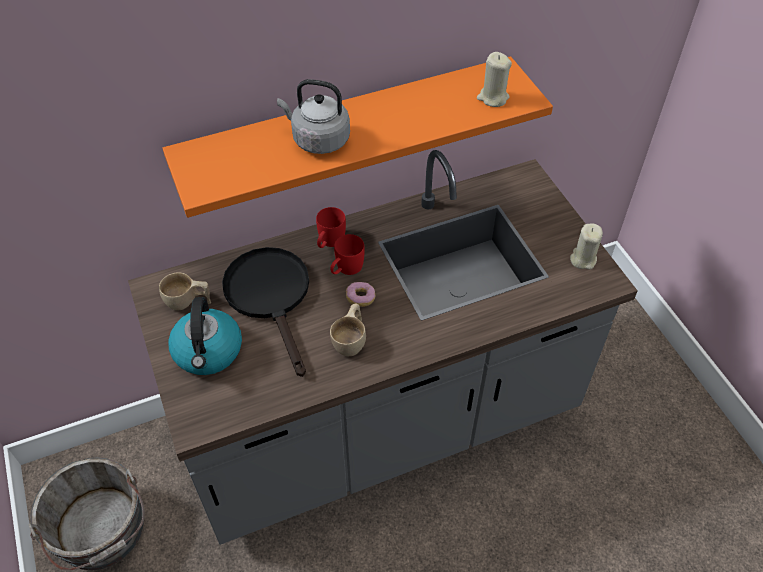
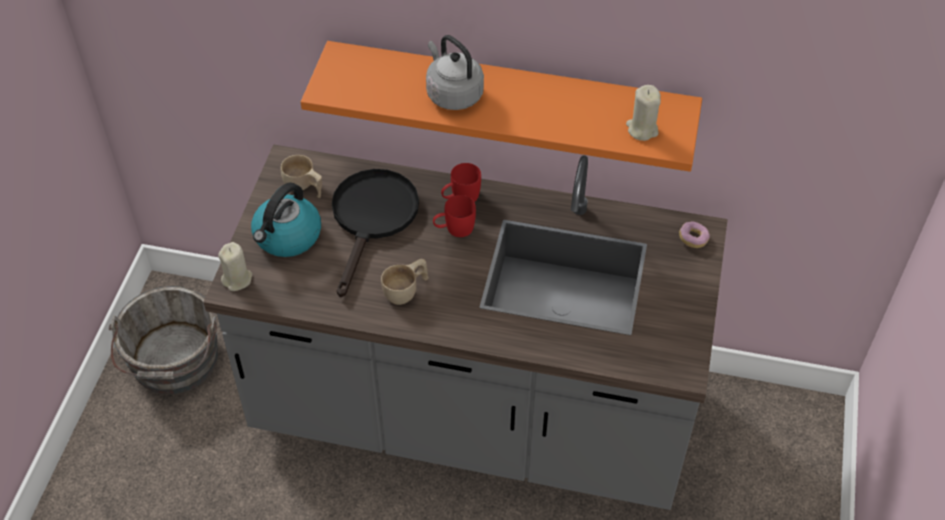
camera: 35 degrees right, 0 degrees up
(360, 298) = (444, 260): donut -> donut (693, 239)
(583, 259) = (680, 337): beige candle -> beige candle (237, 279)

